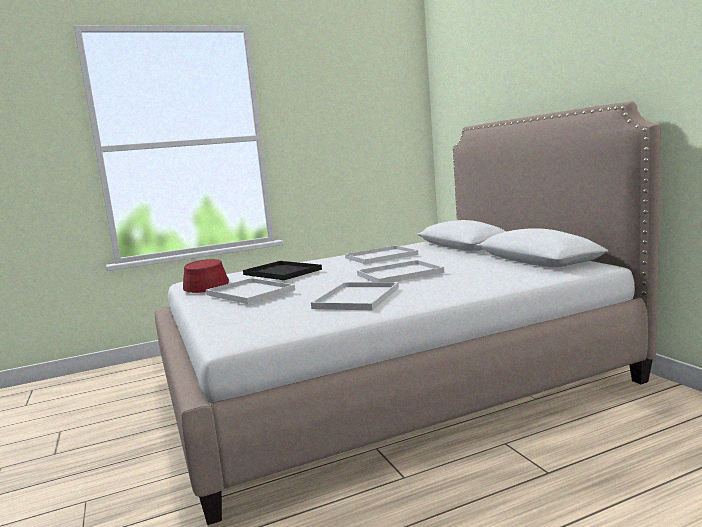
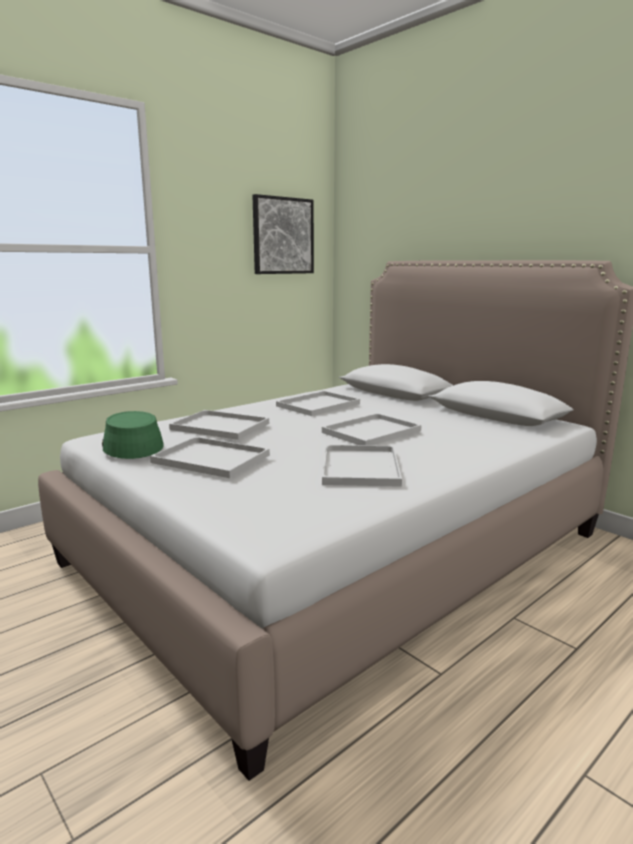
camera: 20 degrees left, 5 degrees up
(206, 284) = (131, 445): red hat -> green hat
(280, 272) = (218, 426): black tray -> white tray
(378, 115) = (283, 236): none -> picture

